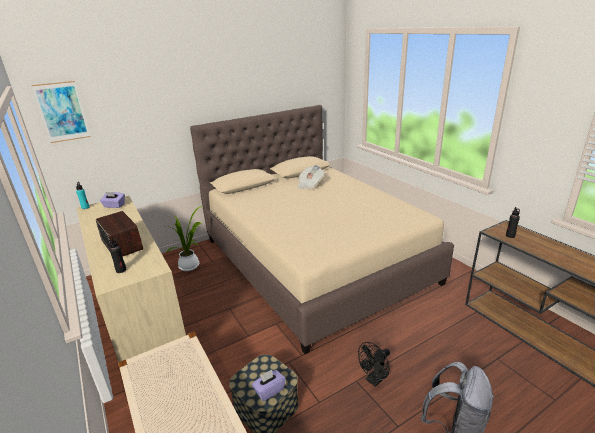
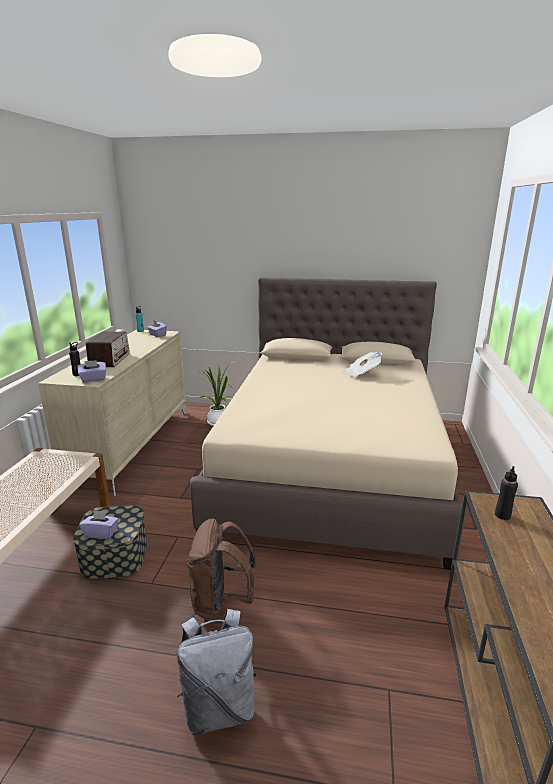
camera: 40 degrees right, 5 degrees down
(62, 112) = (151, 243): picture -> none
(149, 267) = (93, 379): none -> purple tissue box
(375, 379) = (221, 602): black fan -> brown backpack

